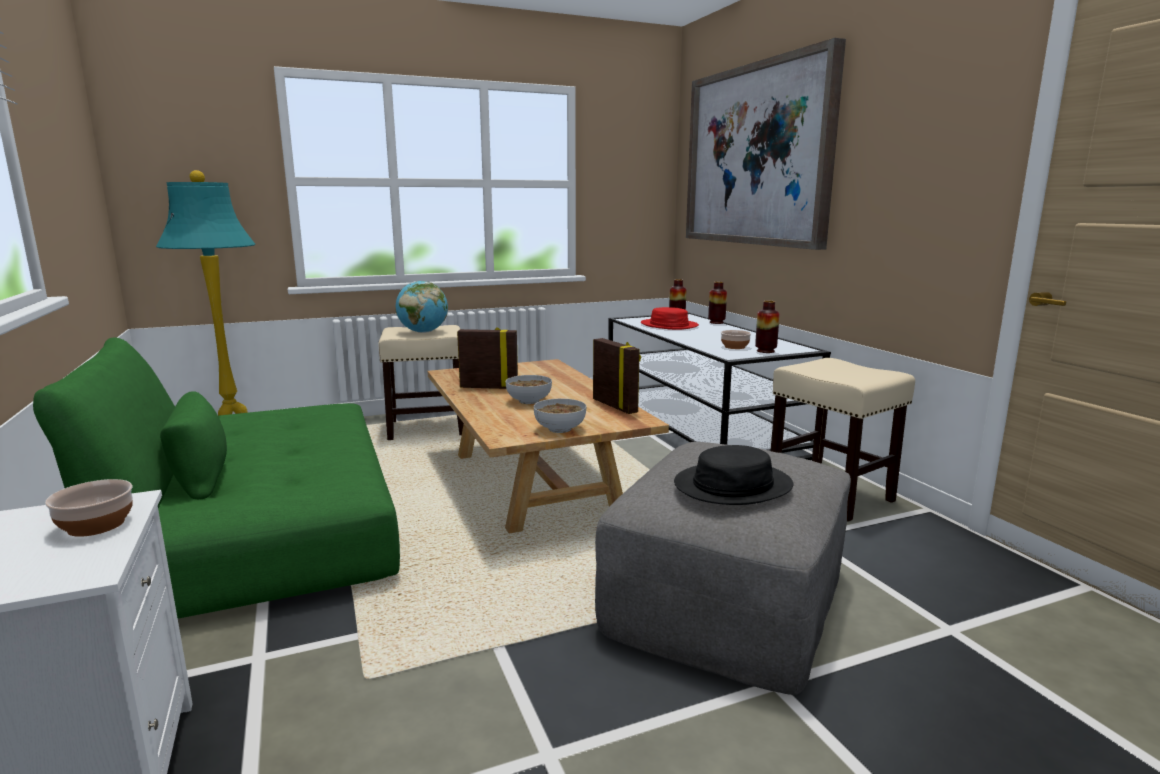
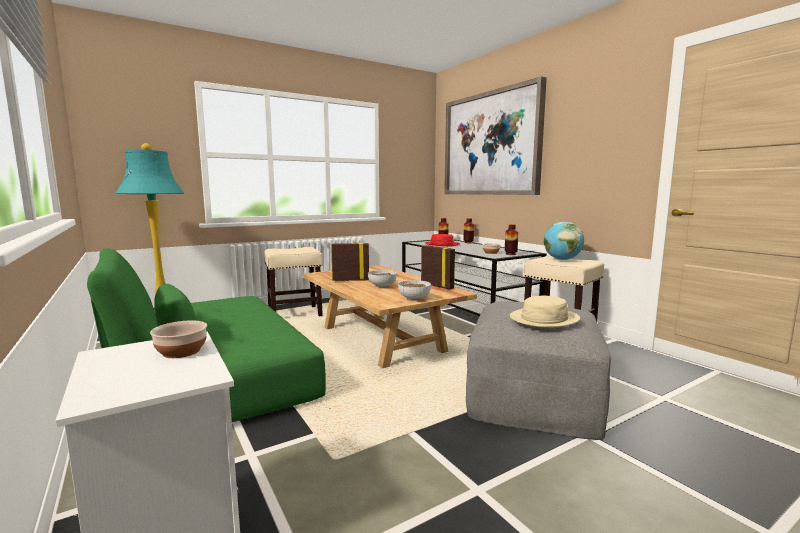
camera: 10 degrees left, 5 degrees down
(423, 332) = (294, 250): globe -> globe (562, 259)
(732, 485) = (544, 319): black hat -> beige hat

